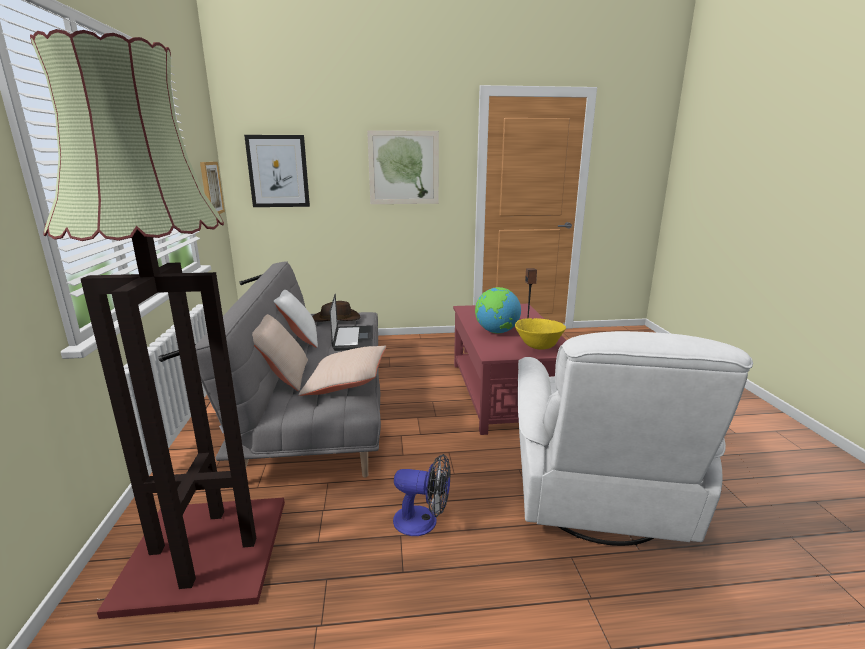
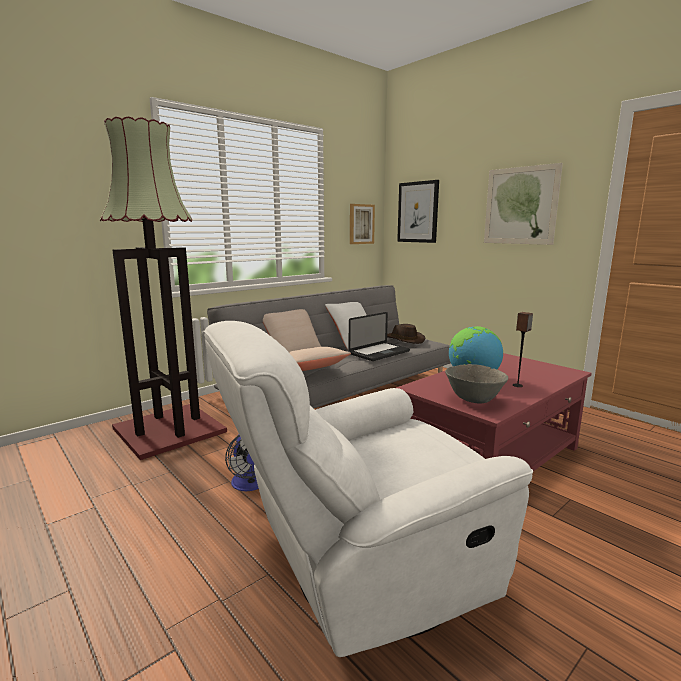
camera: 55 degrees right, 5 degrees down
(538, 347) = (473, 400): yellow bowl -> grey bowl

